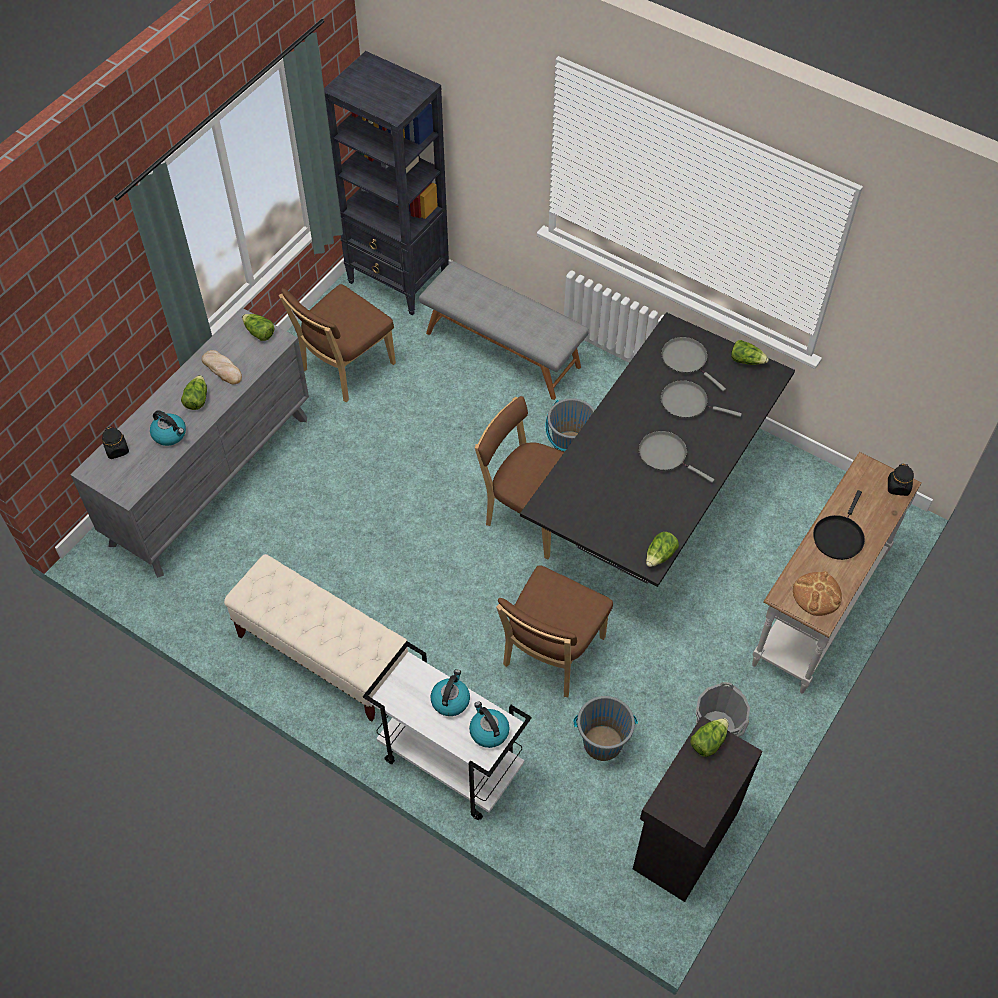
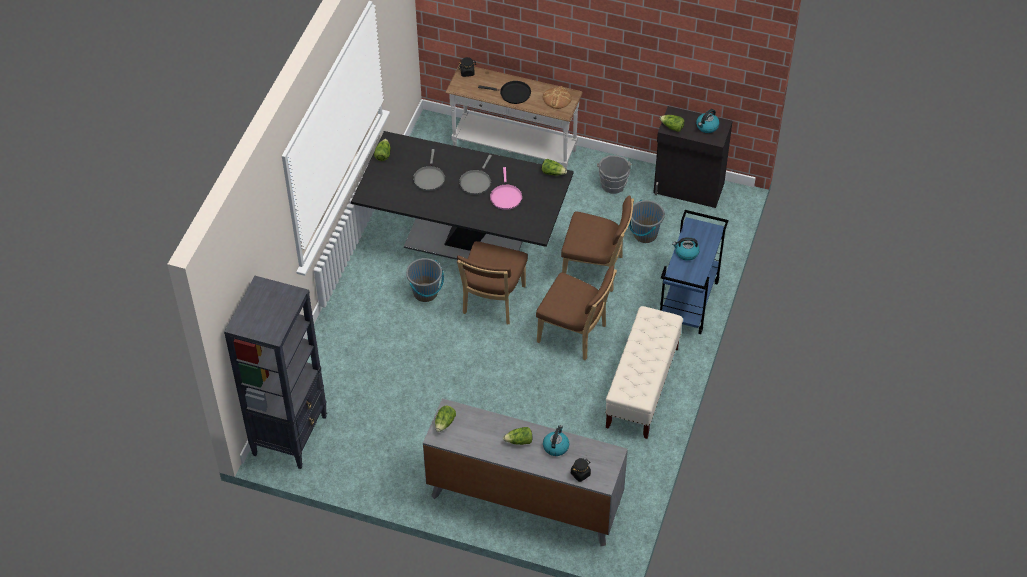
camera: 105 degrees left, 5 degrees down
(222, 369) = (486, 434): bread -> none
(344, 369) = (393, 445): brown chair -> brown chair (575, 335)
(449, 763) = (688, 303): white cart -> blue cart
(488, 731) = (698, 232): kettle -> kettle (707, 127)
(503, 349) = (346, 350): grey bench -> none
(626, 484) = (505, 197): none -> pink frying pan
(686, 360) = (392, 184): grey frying pan -> none

